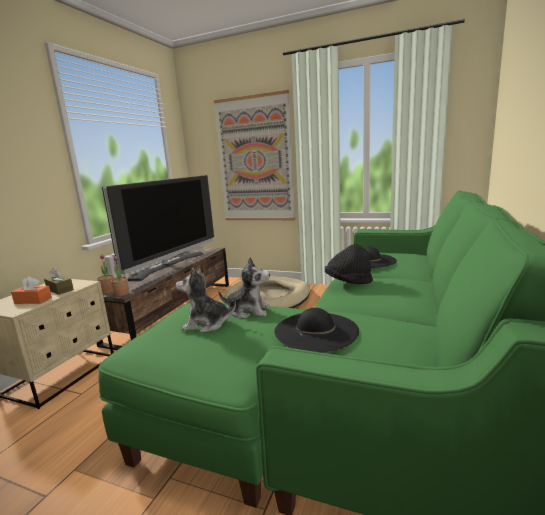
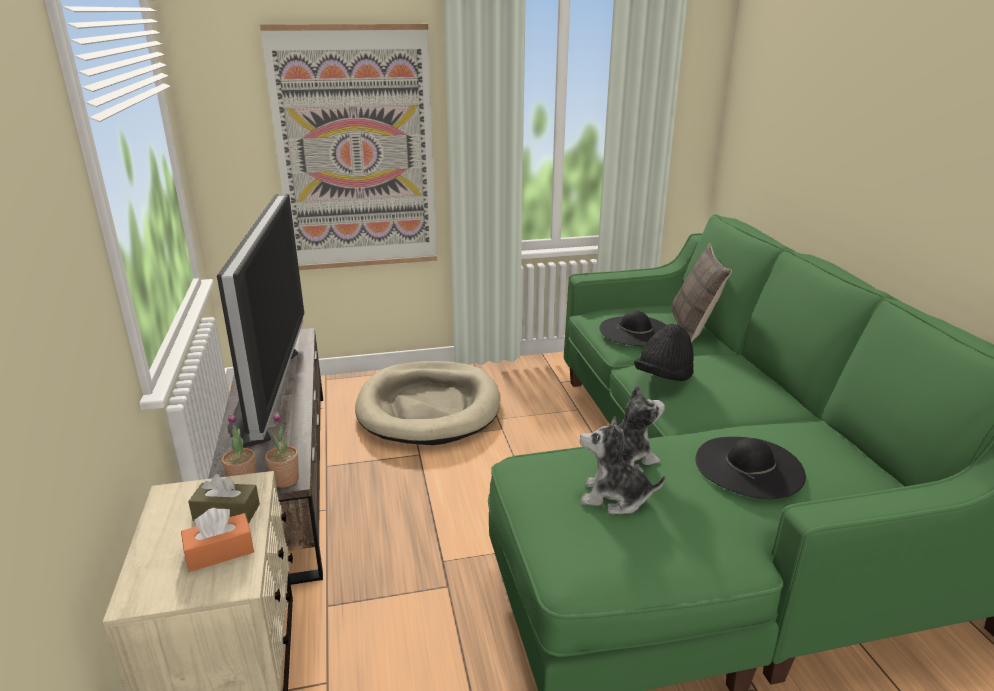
camera: 35 degrees left, 10 degrees up
(206, 324) = (614, 498): plush toy -> plush toy turned 45 degrees clockwise
(417, 265) = (693, 328): none -> pillow

